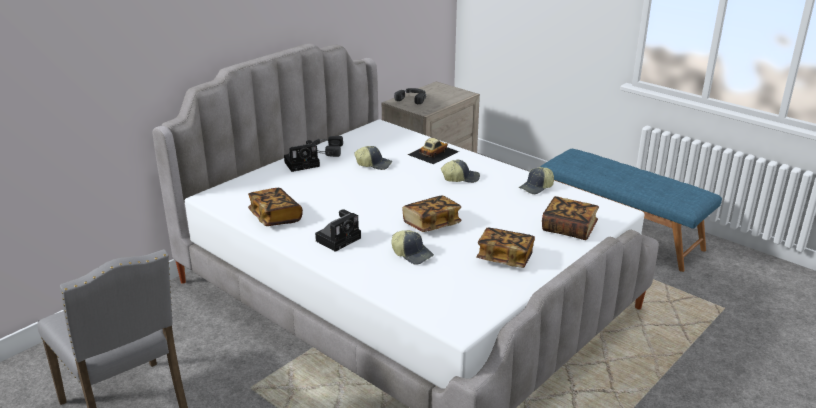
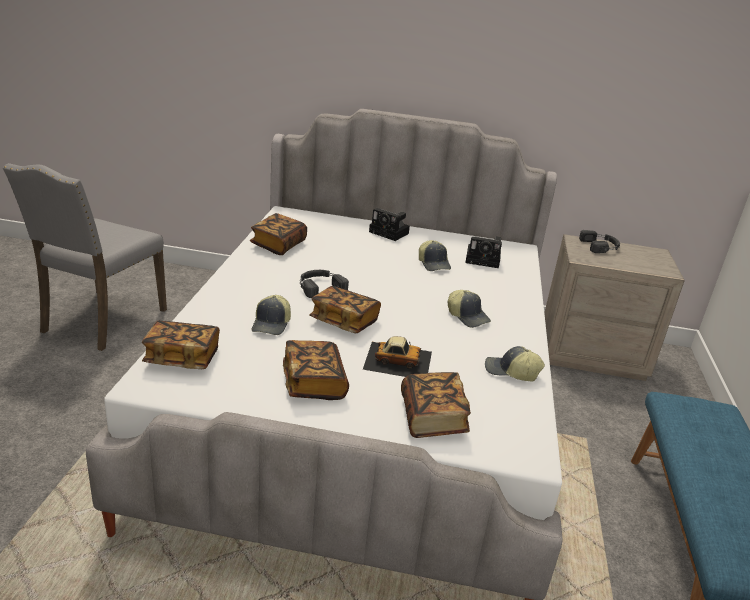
camera: 55 degrees right, 0 degrees up
(326, 150) = (431, 236): black headphones -> black headphones (320, 286)
(339, 238) = (268, 281): camera -> camera (484, 260)
(433, 153) = (504, 288): toy car -> toy car (397, 360)
(434, 303) = (182, 358): none -> book

